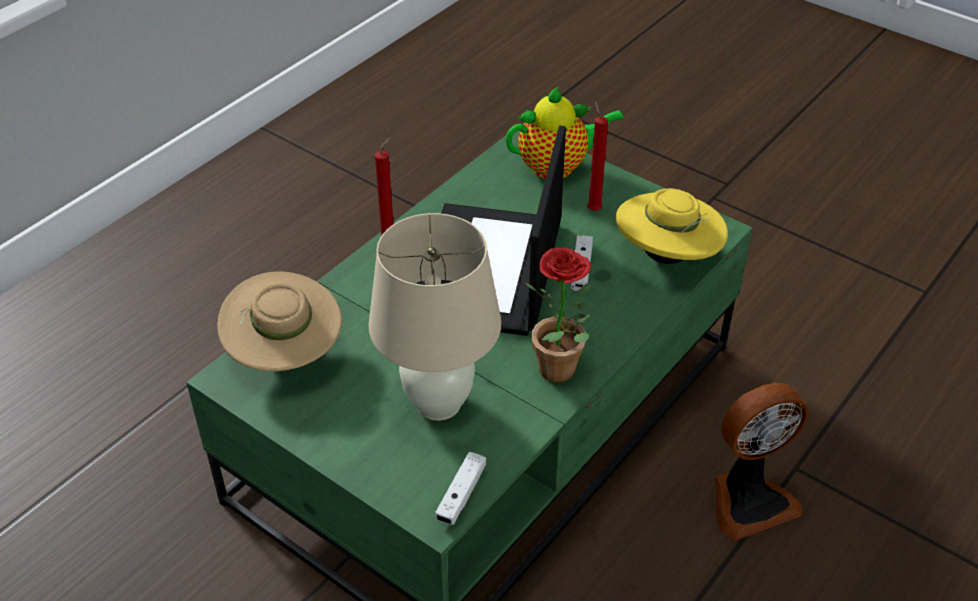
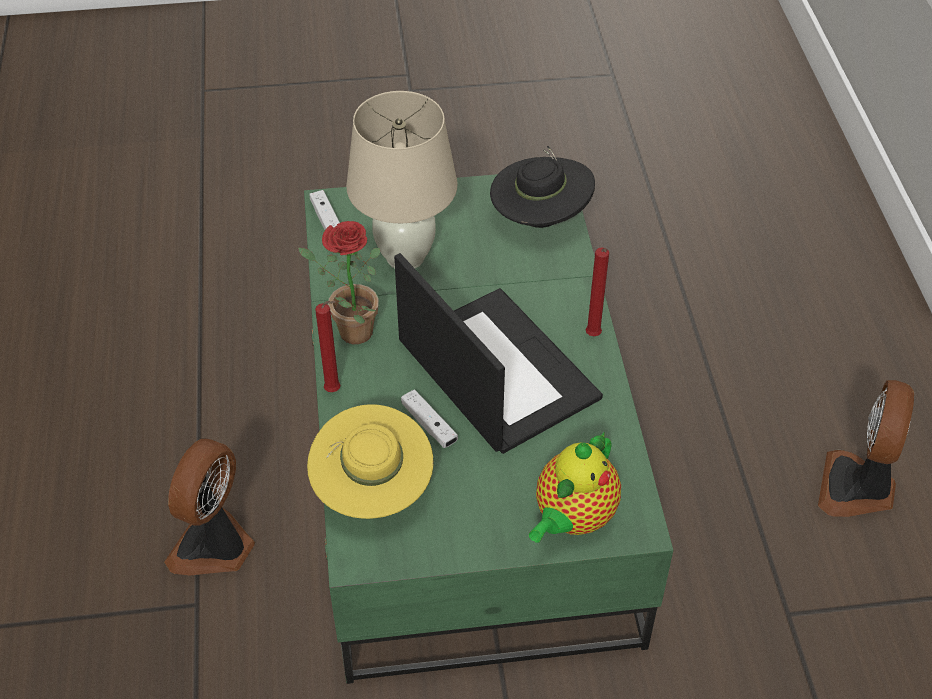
camera: 135 degrees right, 5 degrees up
(277, 225) = (858, 488): none -> fan
(285, 354) = (540, 218): beige hat -> black hat
(593, 209) = (487, 493): red candle -> red candle (335, 391)

